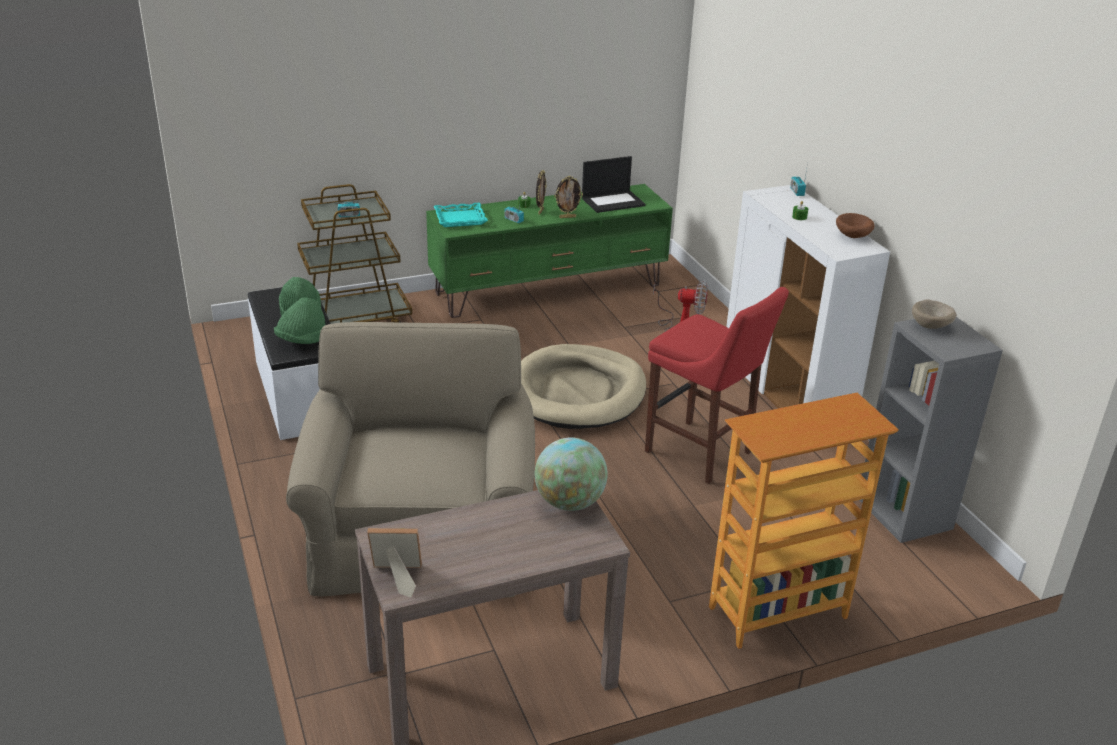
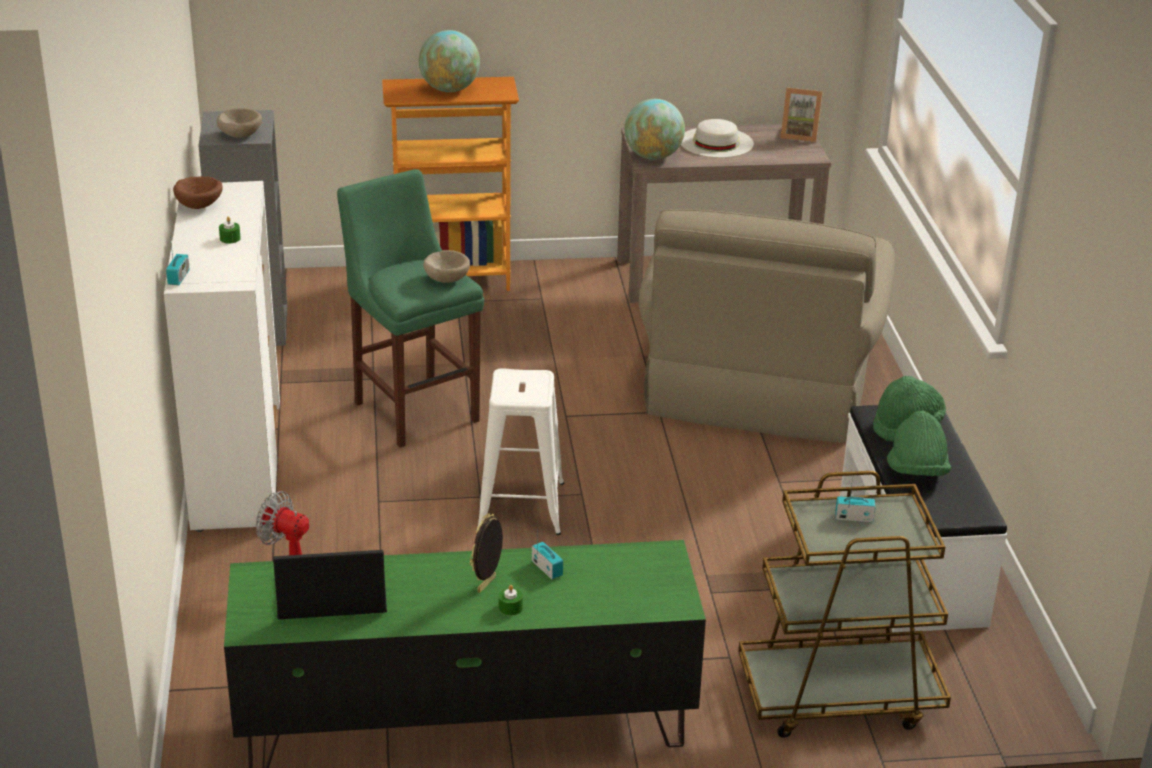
camera: 165 degrees left, 0 degrees up
(460, 219) = (645, 584): turquoise tray -> none
(502, 543) = (716, 142): none -> white hat
(567, 217) = (444, 563): picture frame -> none
(577, 392) = (521, 507): beige dog bed -> white stool
(680, 336) = (446, 279): none -> beige bowl
(702, 454) = (414, 408): red stool -> green stool
(810, 423) = (449, 89): none -> globe

